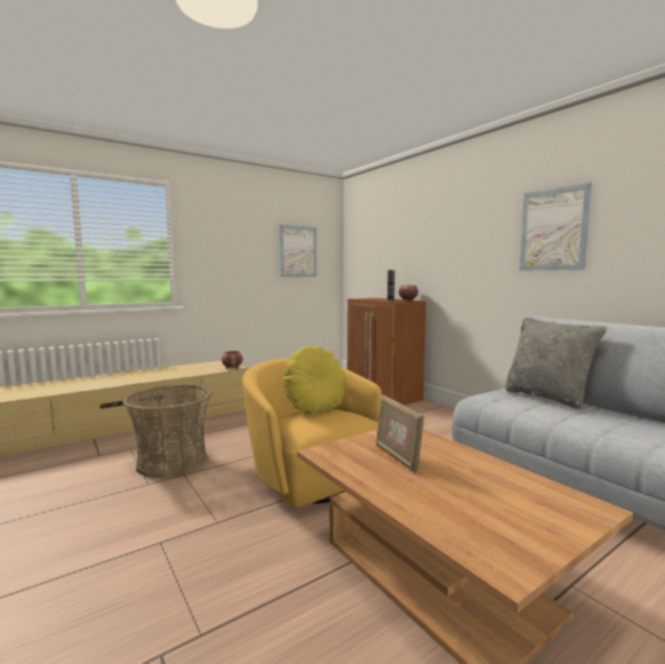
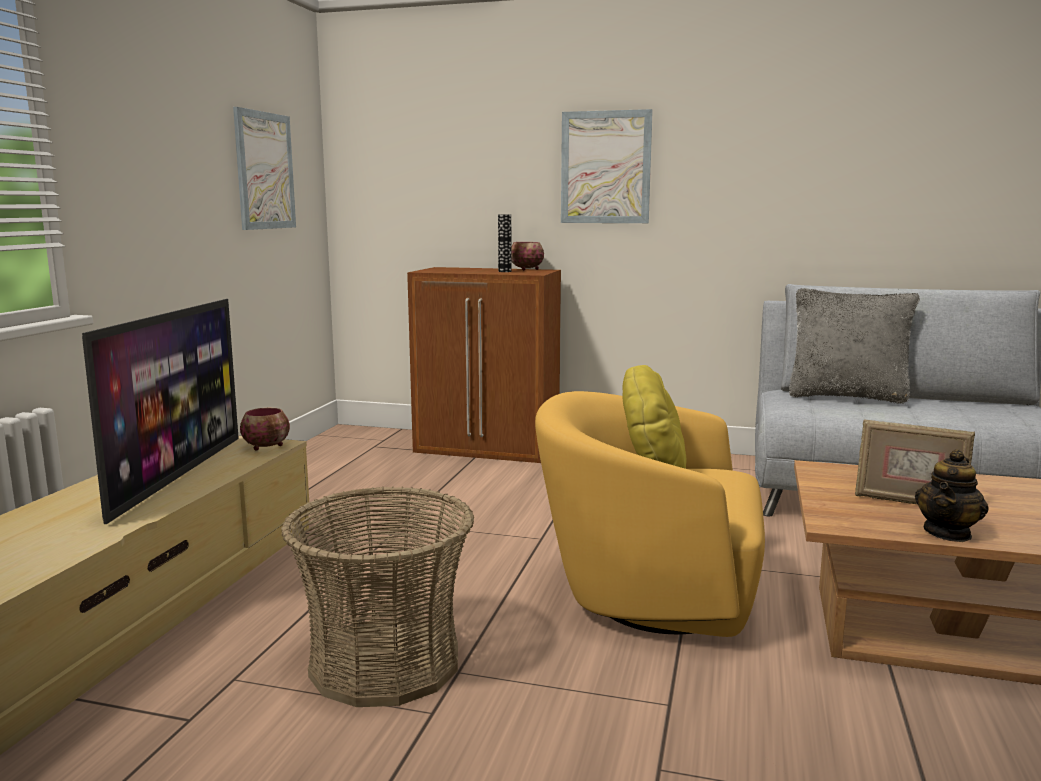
camera: 40 degrees left, 5 degrees up
(185, 371) = (177, 475): none -> television
(364, 478) = (948, 533): none -> teapot
(553, 230) = (790, 158): picture -> picture (605, 167)

